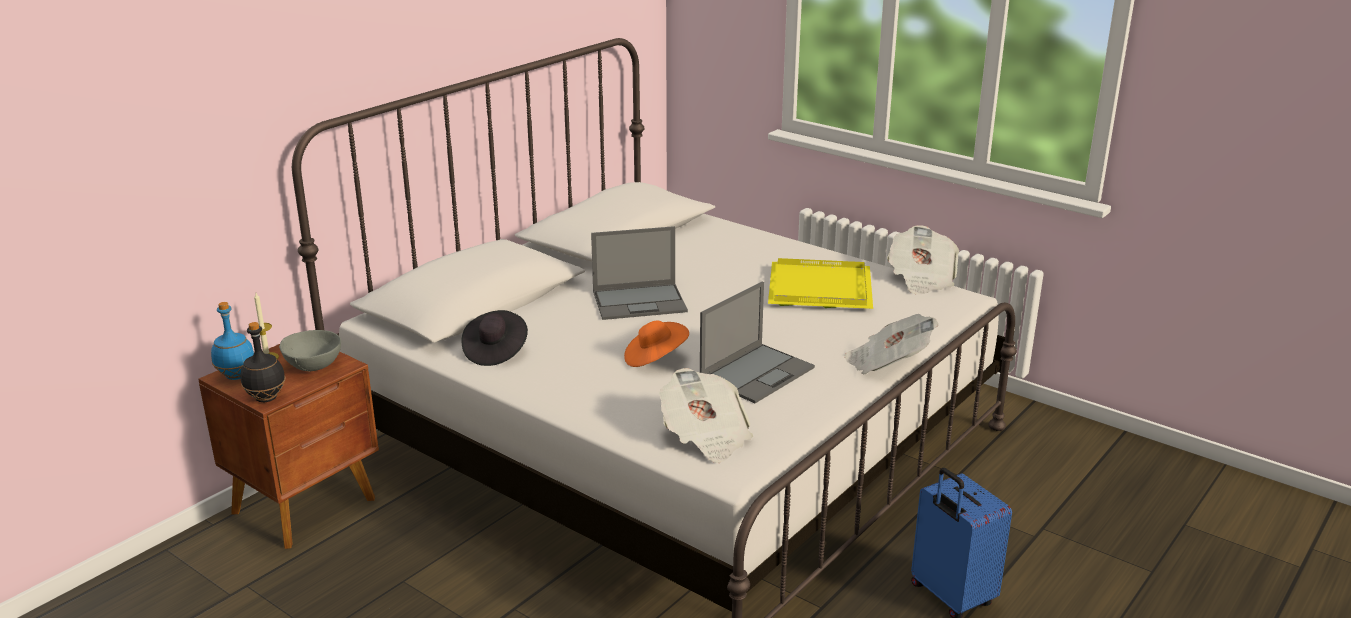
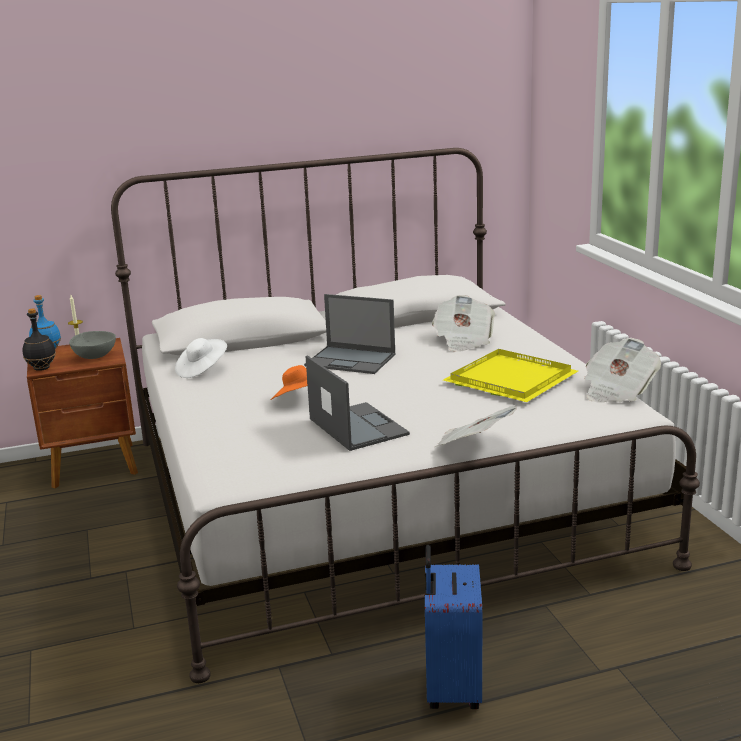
camera: 35 degrees right, 5 degrees down
(495, 351) = (202, 370): black hat -> white hat
(705, 437) = (244, 459): newspaper -> newspaper (463, 340)
(757, 372) = (357, 426): laptop -> laptop turned 105 degrees counterclockwise

